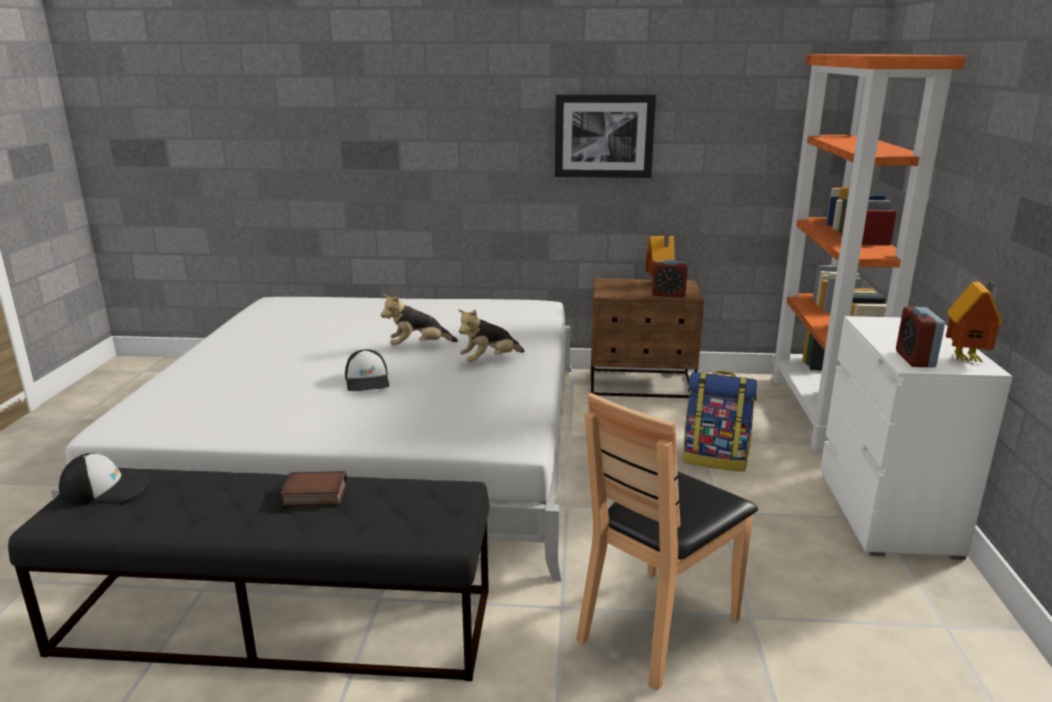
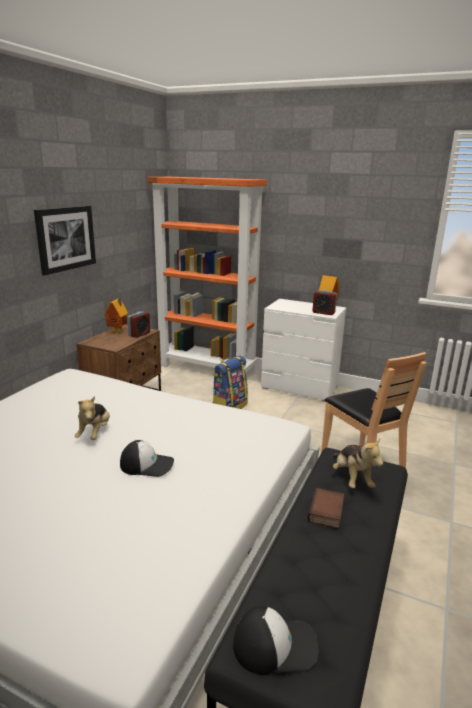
camera: 70 degrees left, 0 degrees up
(107, 488) = (275, 644): cap -> cap turned 75 degrees clockwise
(489, 361) = (152, 412): plush toy -> plush toy (352, 478)

